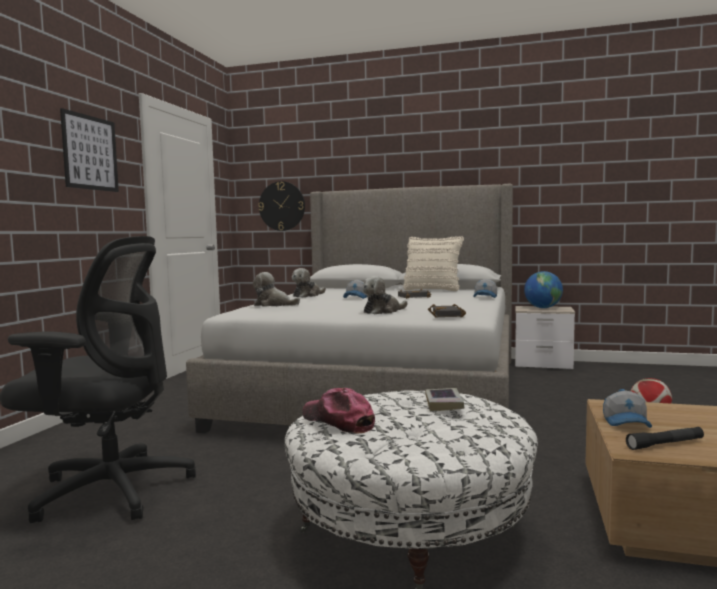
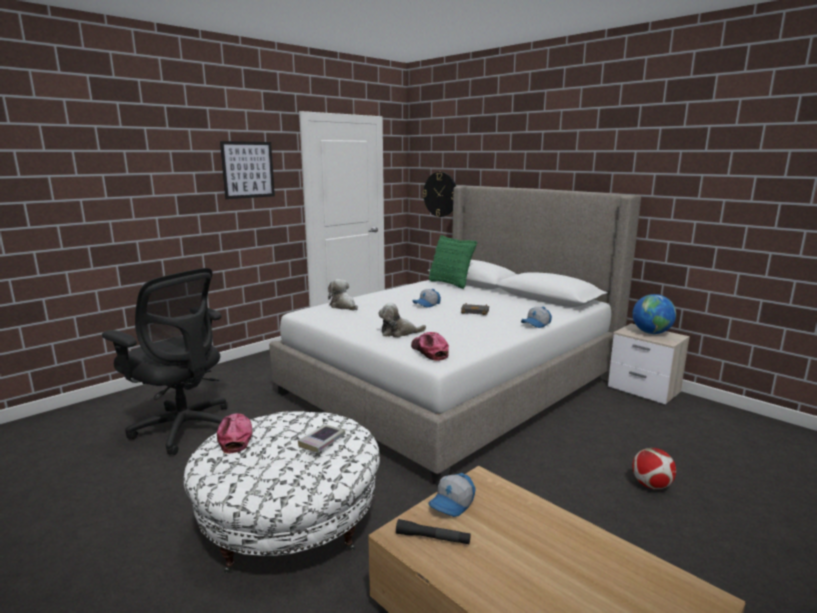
camera: 30 degrees right, 10 degrees up
(307, 295) = (403, 292): plush toy -> none
(339, 289) = (451, 284): none -> green pillow
(433, 290) = (521, 301): beige pillow -> none
(448, 315) = (429, 351): black book -> cap

